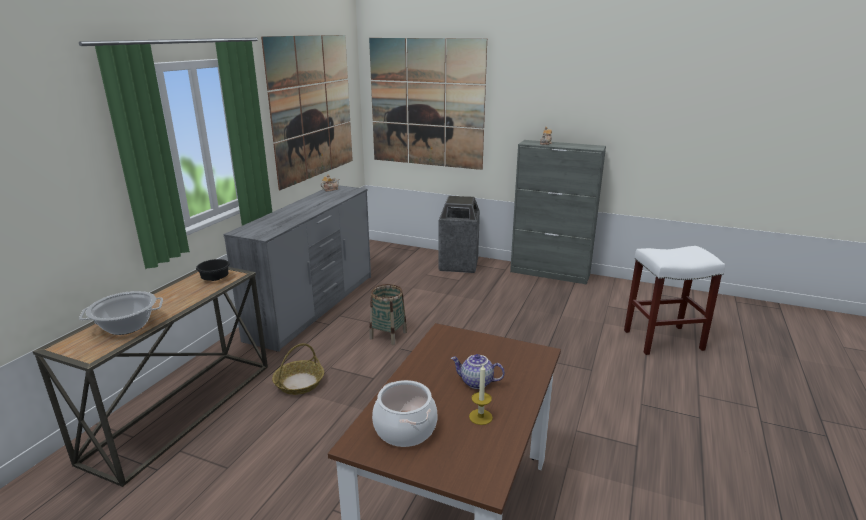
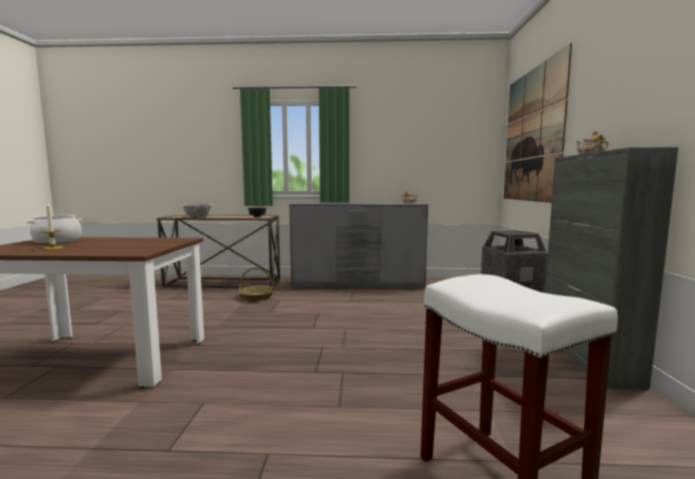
camera: 70 degrees right, 15 degrees down
(312, 108) = (425, 142): picture -> none
(388, 335) = (335, 307): basket -> none
(476, 382) = (101, 245): teapot -> none

